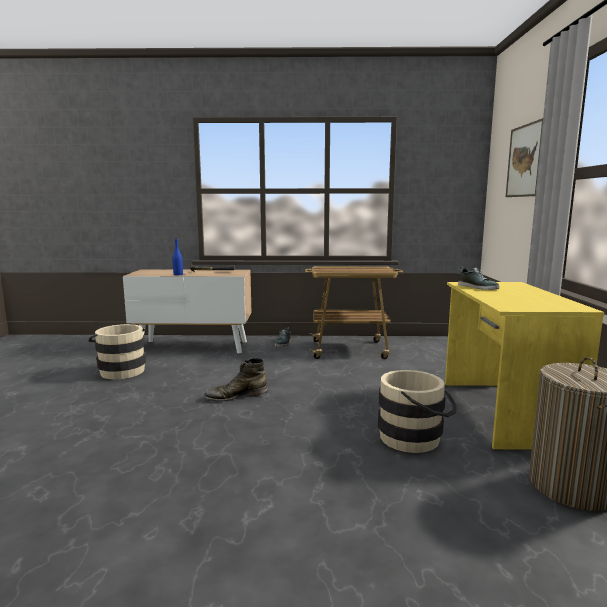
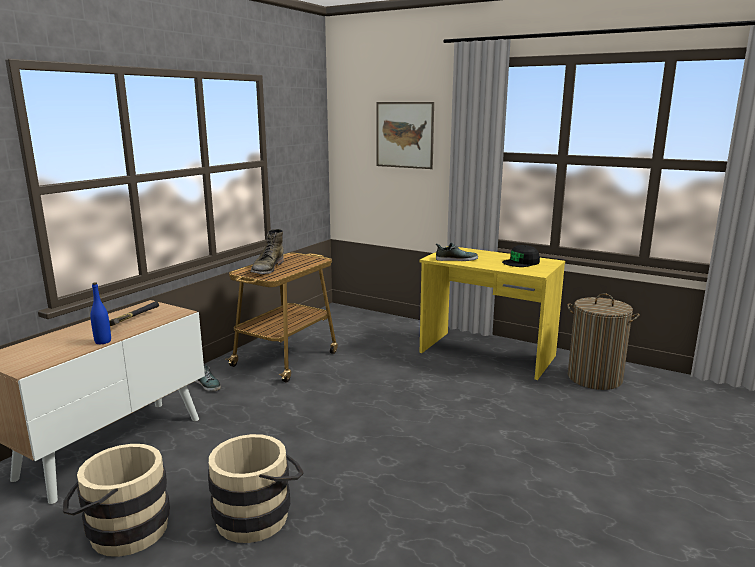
camera: 60 degrees left, 5 degrees up
(236, 396) = (335, 455): green boot -> green boot (267, 268)
(415, 438) = (504, 399): beige bucket -> beige bucket (259, 514)
(533, 301) = (521, 262): none -> black cap

